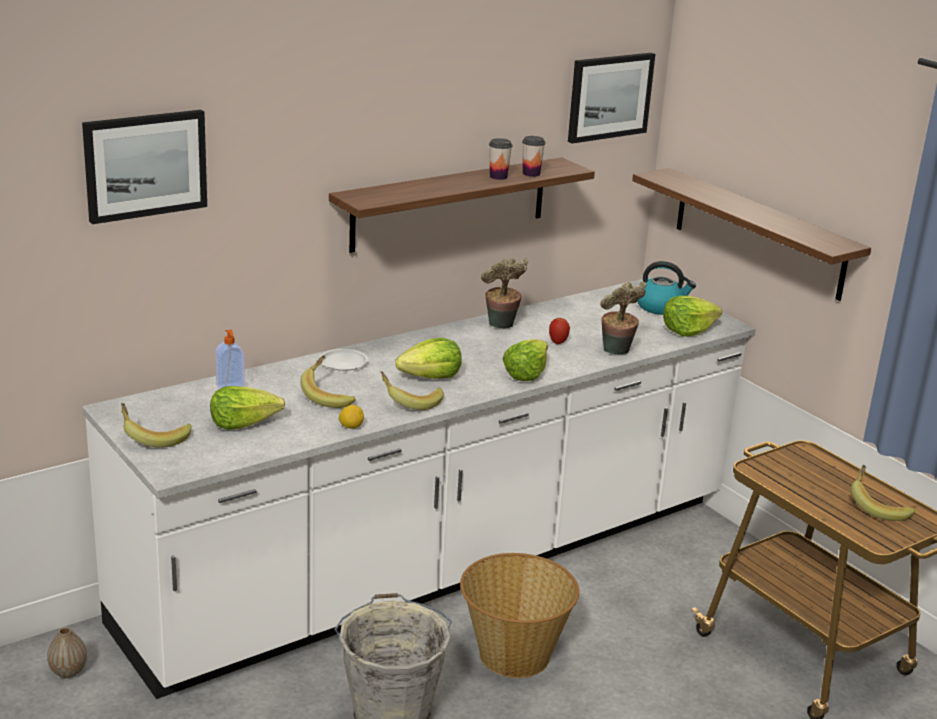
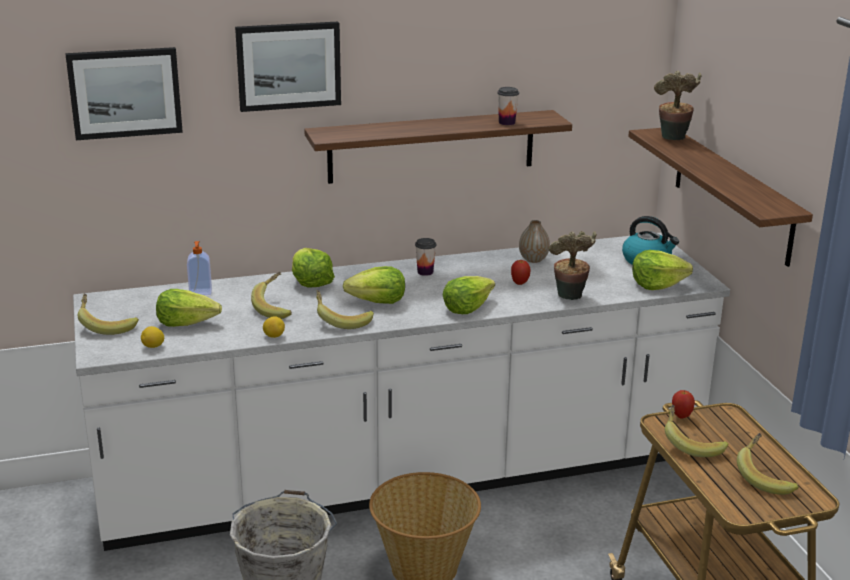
camera: 20 degrees right, 0 degrees up
(68, 672) = (51, 516): vase -> vase (533, 259)
(227, 454) = (153, 347): none -> lemon
(343, 363) = (311, 282): white plate -> lettuce
(498, 177) = (472, 123): cup -> cup (425, 272)
(501, 327) = (477, 264): potted plant -> potted plant (673, 139)
(609, 96) = (606, 54): picture -> picture (288, 65)
(768, 459) = (681, 416): none -> apple
(795, 484) = (691, 444): none -> banana

